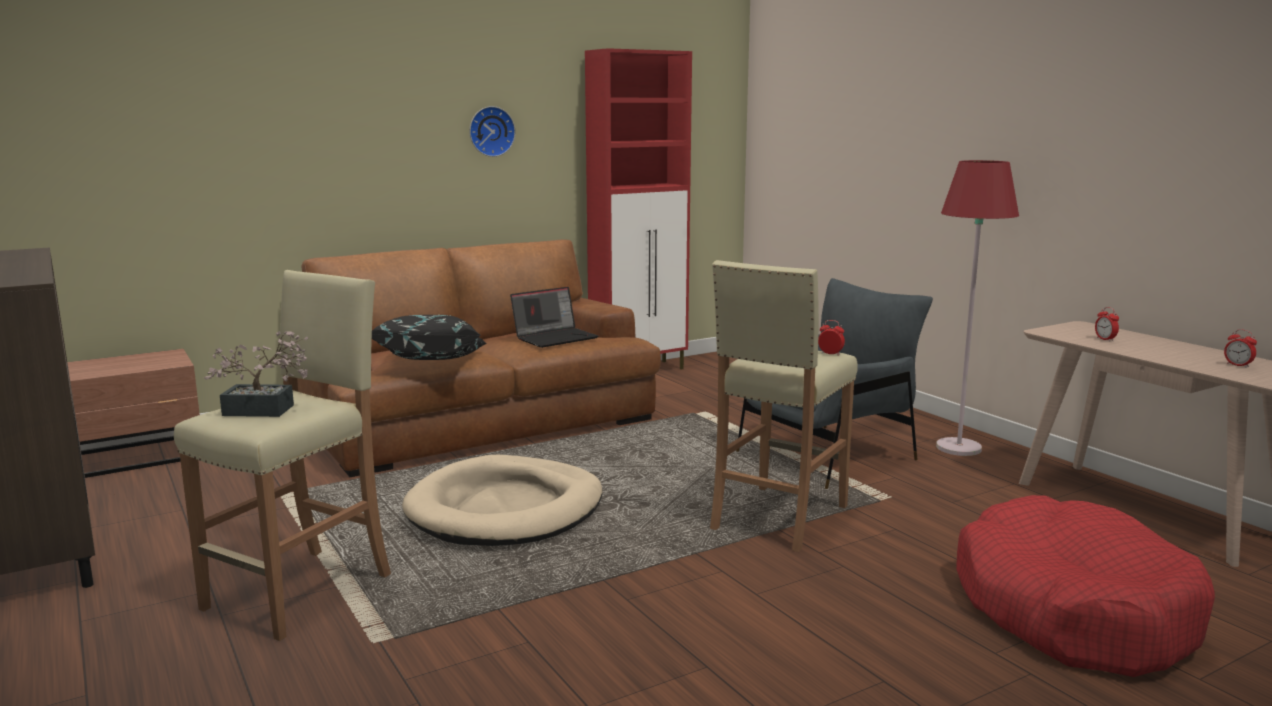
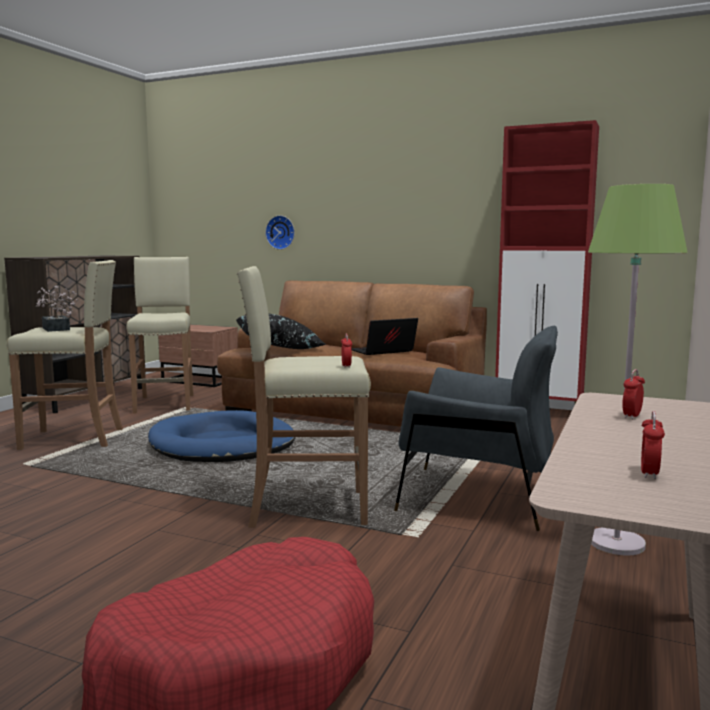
camera: 55 degrees right, 5 degrees down
(226, 502) = (165, 403): none -> beige stool
(491, 131) = (429, 201): wall clock -> wall clock (281, 232)
(506, 509) = (222, 444): beige dog bed -> blue dog bed
(555, 337) = (383, 352): laptop -> laptop turned 135 degrees clockwise
(958, 448) = (616, 543): red floor lamp -> green floor lamp

